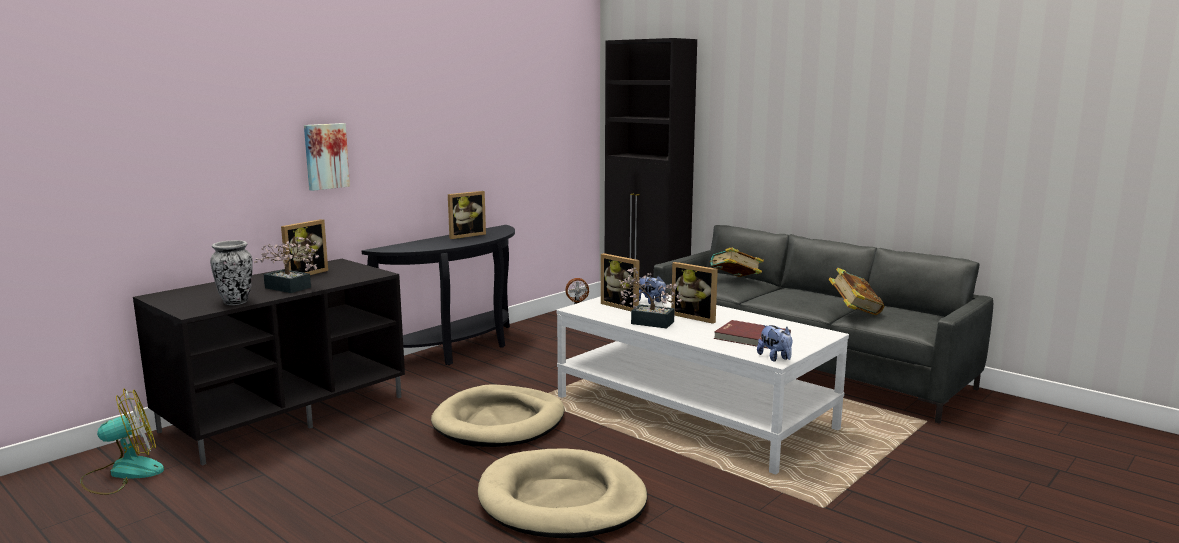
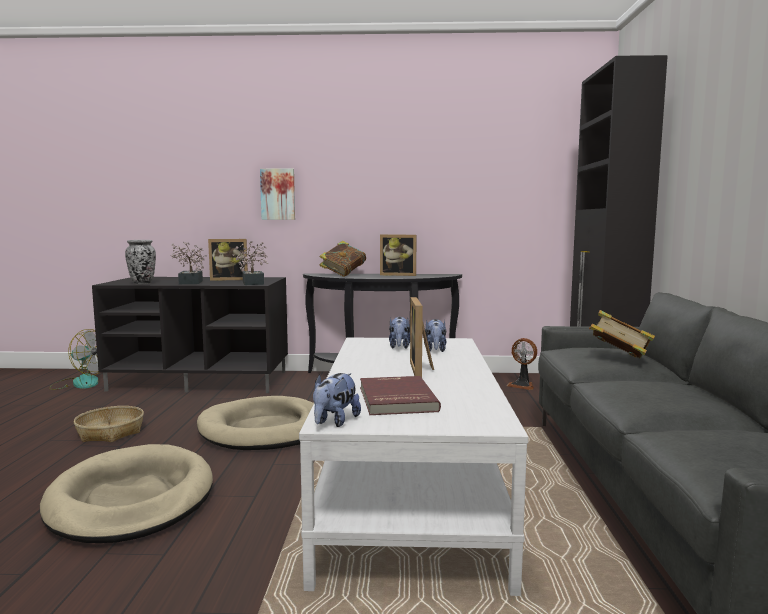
camera: 50 degrees right, 5 degrees down
(370, 484) = (111, 432): none -> basket
(622, 306) = (399, 347): picture frame -> plush toy
(647, 322) = (367, 361): potted plant -> potted plant (253, 282)
(854, 311) = (678, 426): book -> book (343, 275)

